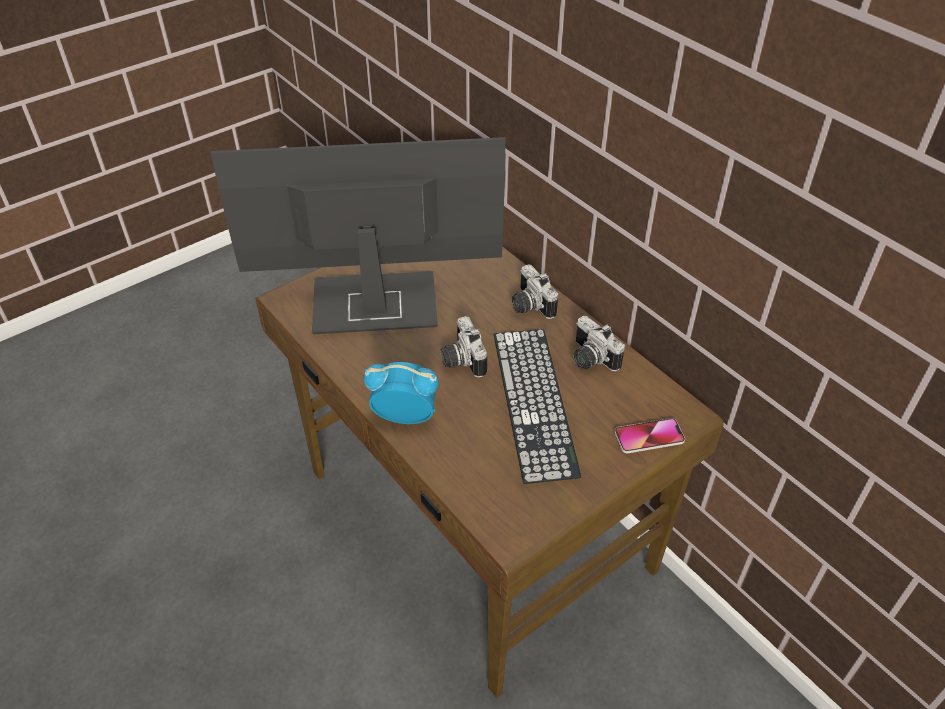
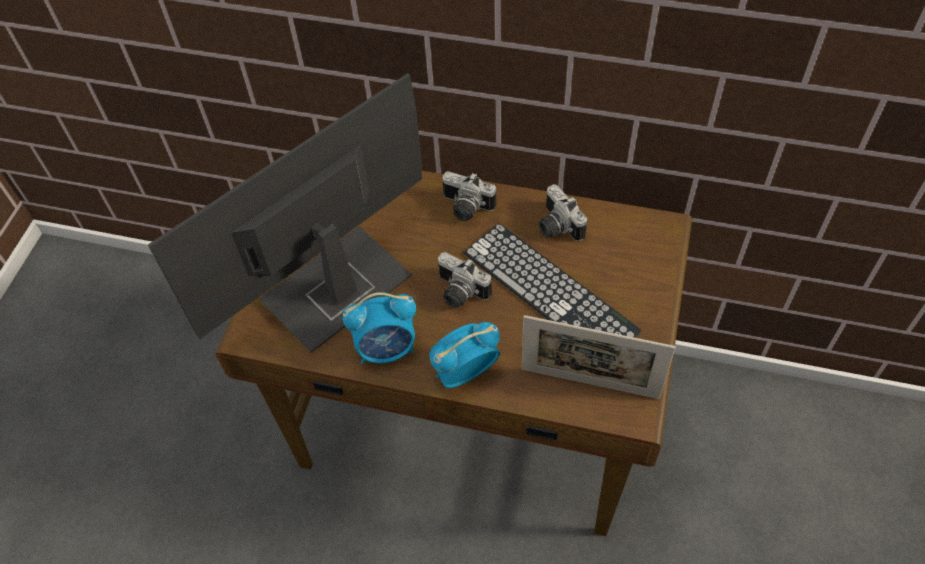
camera: 35 degrees left, 10 degrees up
(367, 365) = (387, 349): none -> alarm clock
(495, 487) = (589, 383): none -> picture frame
(589, 359) = (556, 226): camera -> camera turned 45 degrees clockwise
(649, 437) = (656, 264): phone -> none

